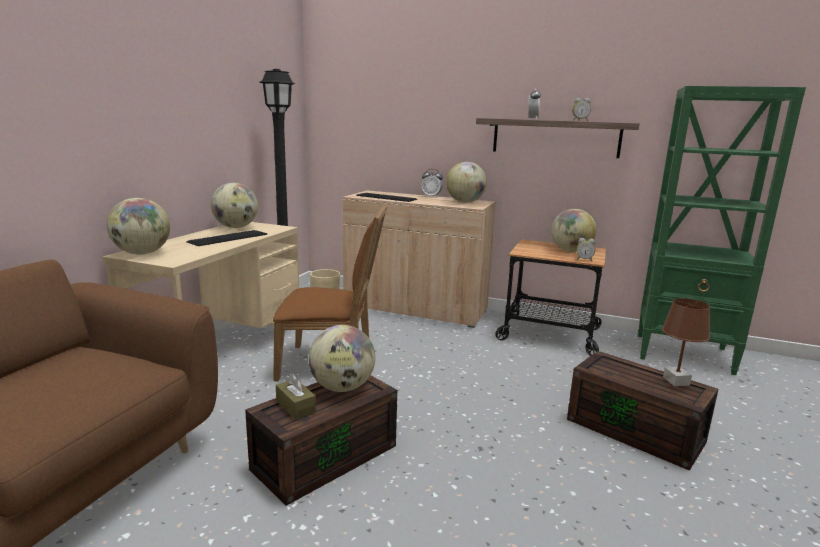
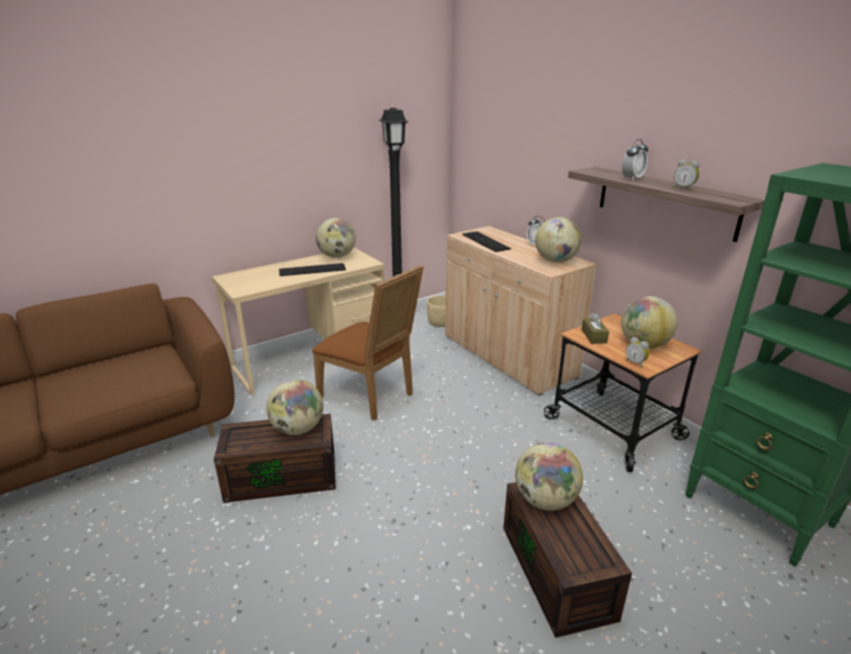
camera: 35 degrees right, 10 degrees up
(142, 253) = (236, 278): globe -> globe (545, 500)
(295, 406) = (251, 434): brown tissue box -> brown tissue box (594, 336)
(676, 381) = (594, 543): brown table lamp -> none

